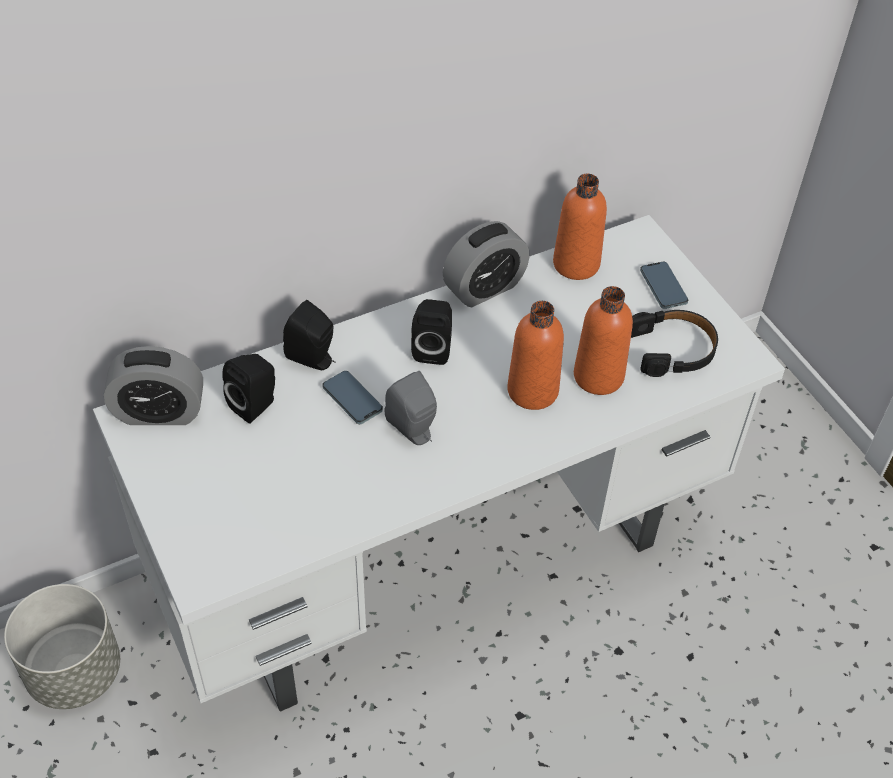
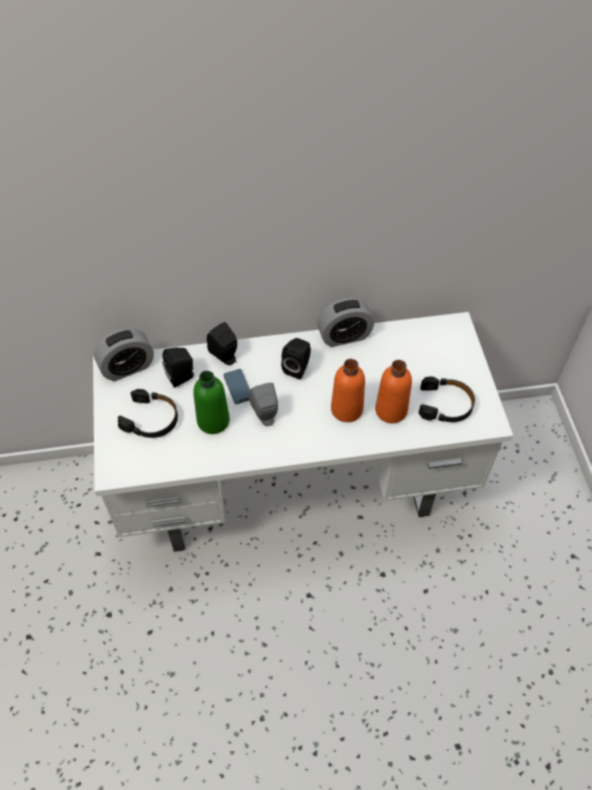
camera: 20 degrees right, 5 degrees up
(75, 671) = (73, 496): grey planter -> none
(159, 412) = (127, 367): alarm clock -> alarm clock turned 45 degrees counterclockwise
(231, 481) = (151, 419): none -> black headphones
(333, 458) = (213, 421): none -> green bottle
(576, 264) = (407, 334): orange bottle -> none
(663, 287) = (456, 362): phone -> none

